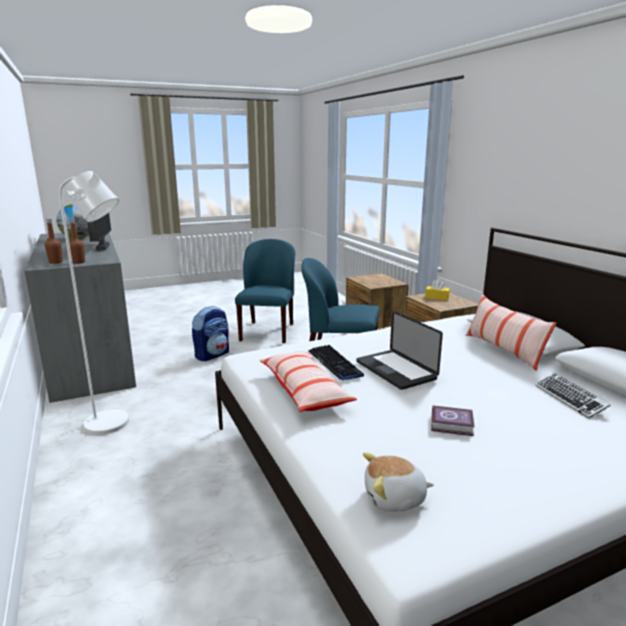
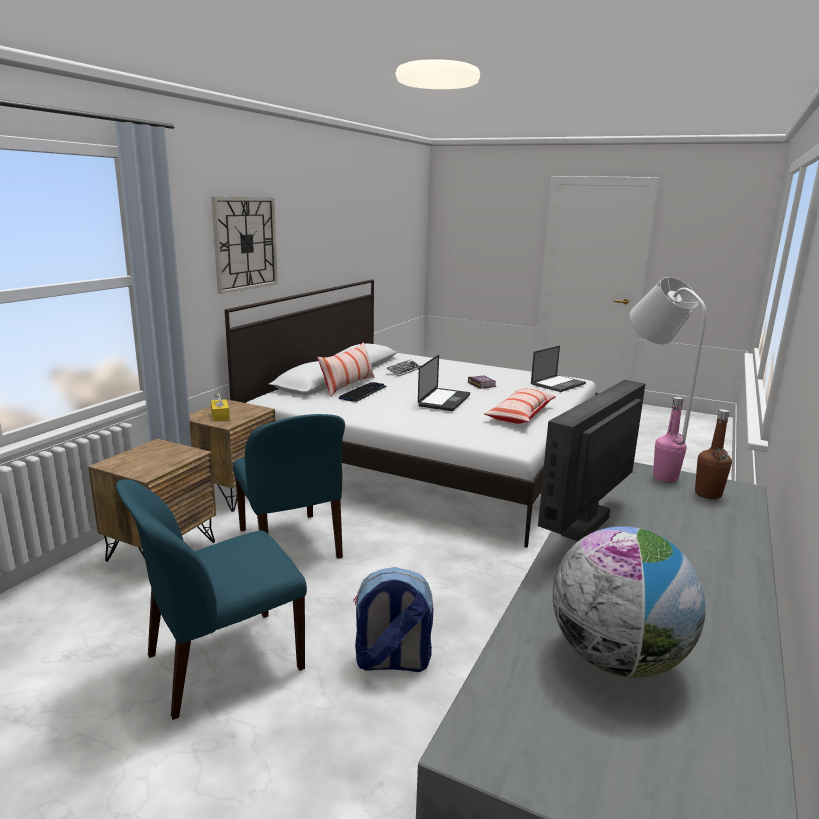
camera: 130 degrees left, 0 degrees up
(78, 262) = (665, 478): brown bottle -> pink bottle
(335, 363) = (469, 415): keyboard -> keyboard (363, 393)
(394, 498) = (558, 384): plush toy -> laptop
(533, 173) = (245, 243): none -> wall clock

